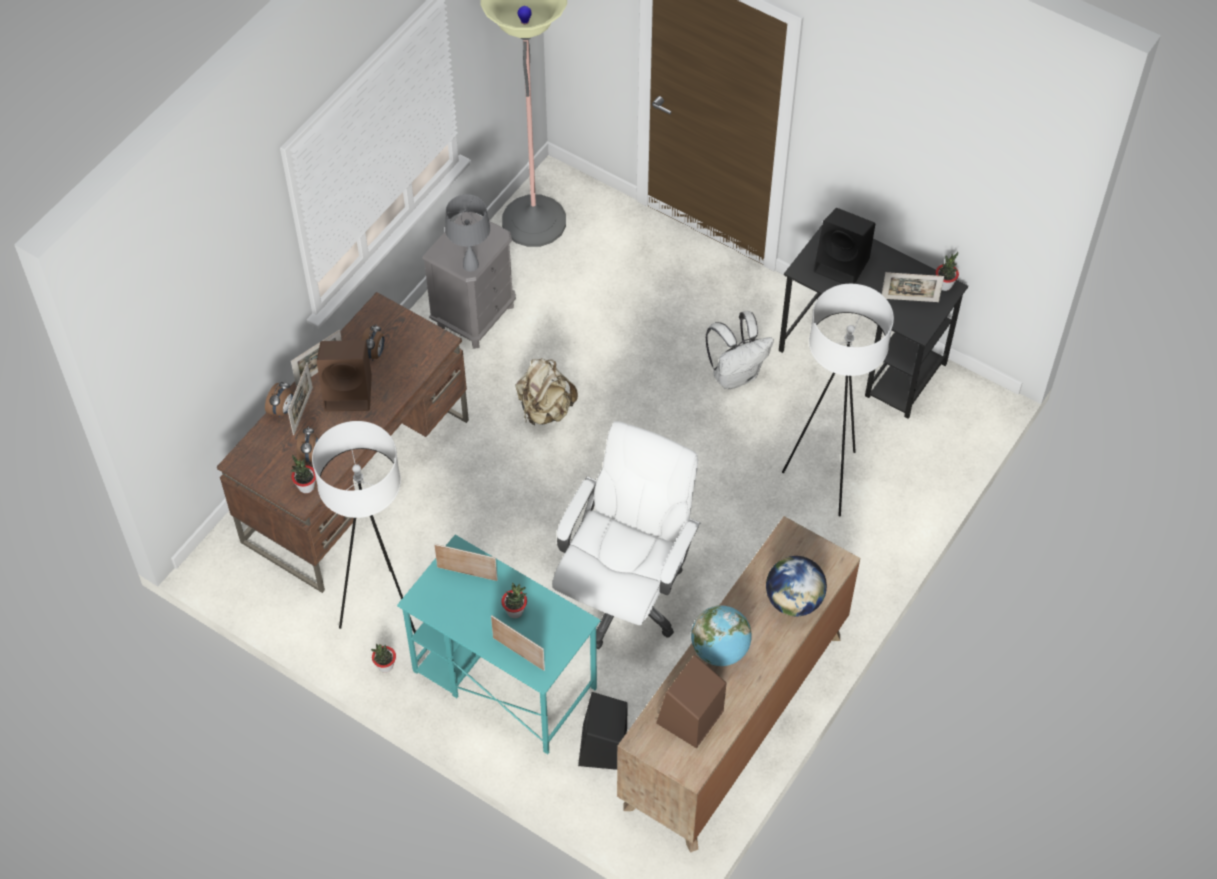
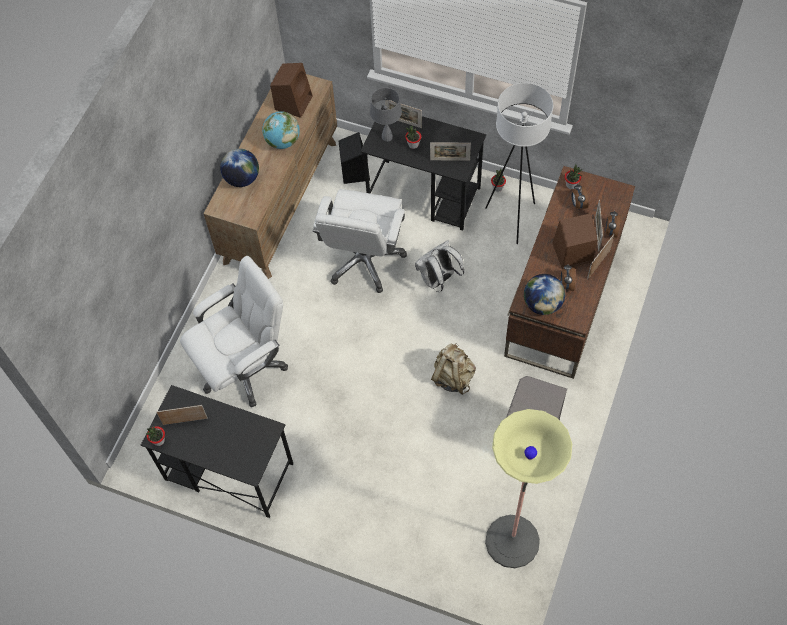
camera: 170 degrees right, 5 degrees up
(415, 336) = (542, 304): none -> globe
(470, 265) = (528, 388): grey table lamp -> grey table lamp (387, 137)
(503, 679) = (424, 195): turquoise desk -> black desk
(736, 375) = (321, 436): white backpack -> white backpack (438, 280)
(826, 479) = (244, 367): white floor lamp -> white office chair
(843, 265) = (239, 441): black speaker -> none

